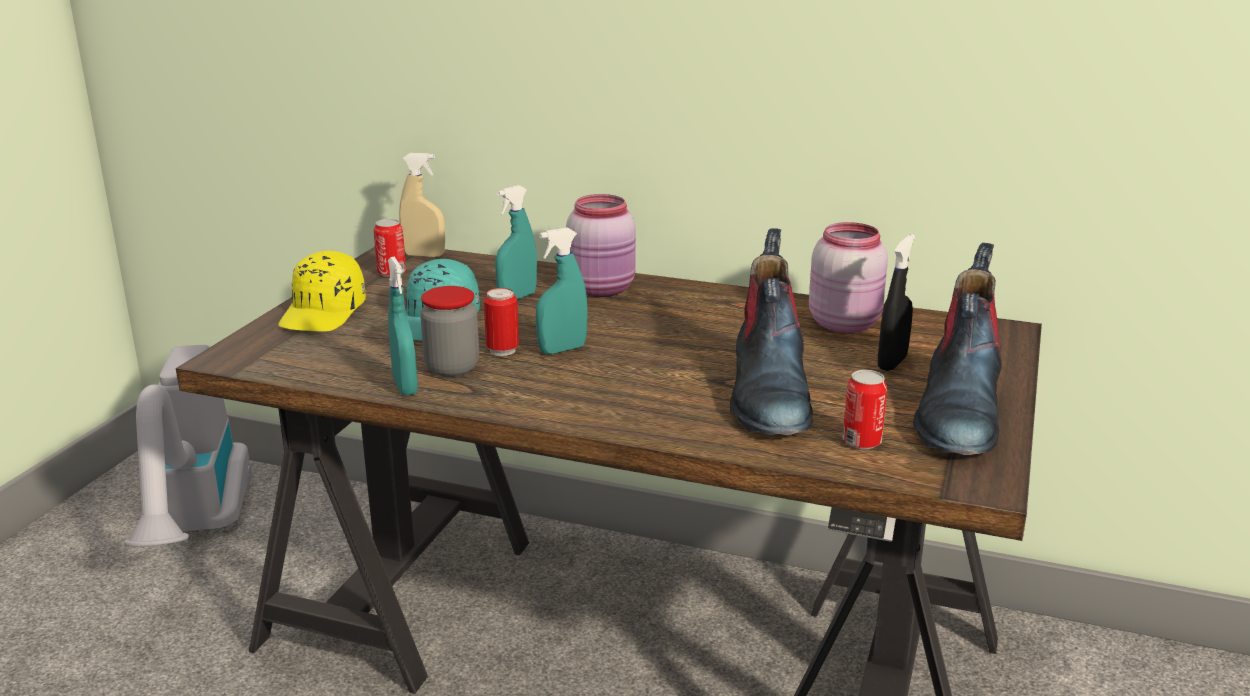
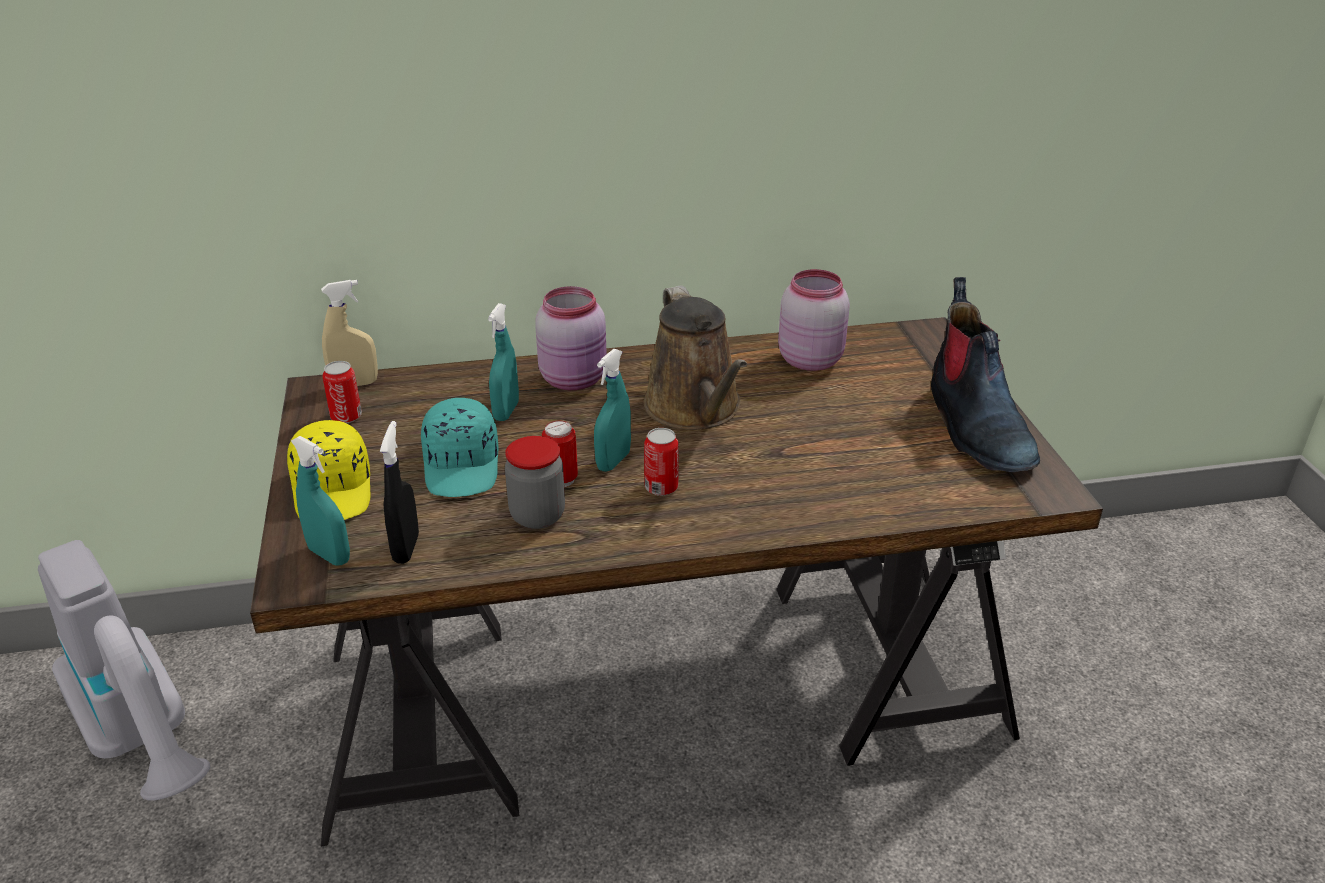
camera: 30 degrees left, 10 degrees up
(405, 387) = (518, 553): turquoise spray bottle -> turquoise spray bottle (329, 555)
(683, 333) = (696, 409): none -> brown watering can
(768, 394) = (828, 455): boot -> none
(861, 442) = (939, 480): can -> can (661, 487)
(892, 363) = (884, 391): black spray bottle -> black spray bottle (406, 548)

